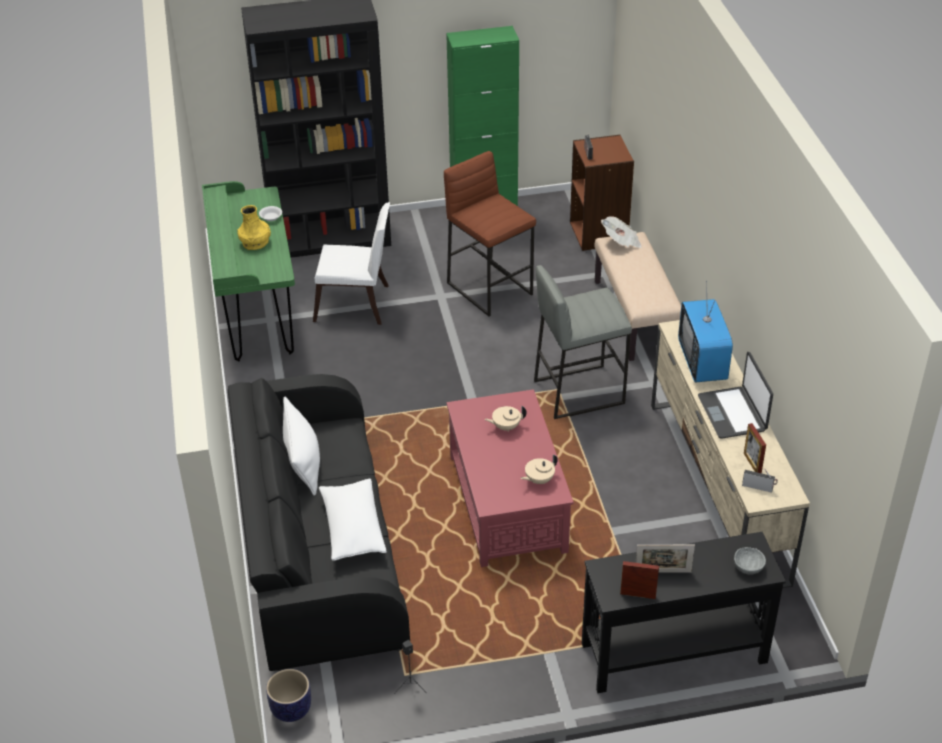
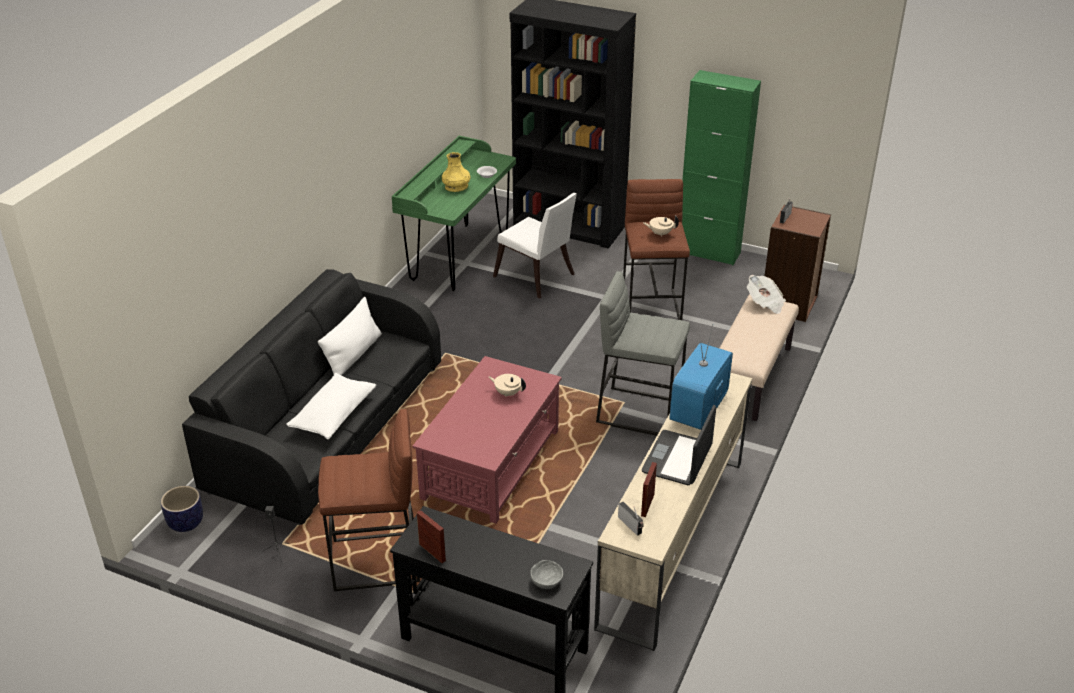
camera: 35 degrees right, 5 degrees down
(505, 643) = (376, 562): none -> brown stool
(539, 480) = (487, 442): beige teapot -> beige teapot (660, 233)
(663, 572) = (472, 547): picture frame -> none

